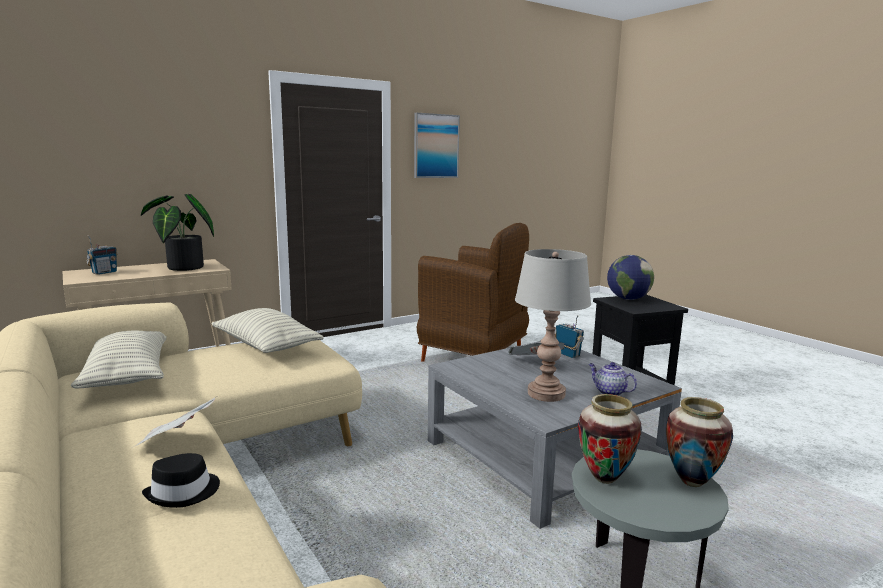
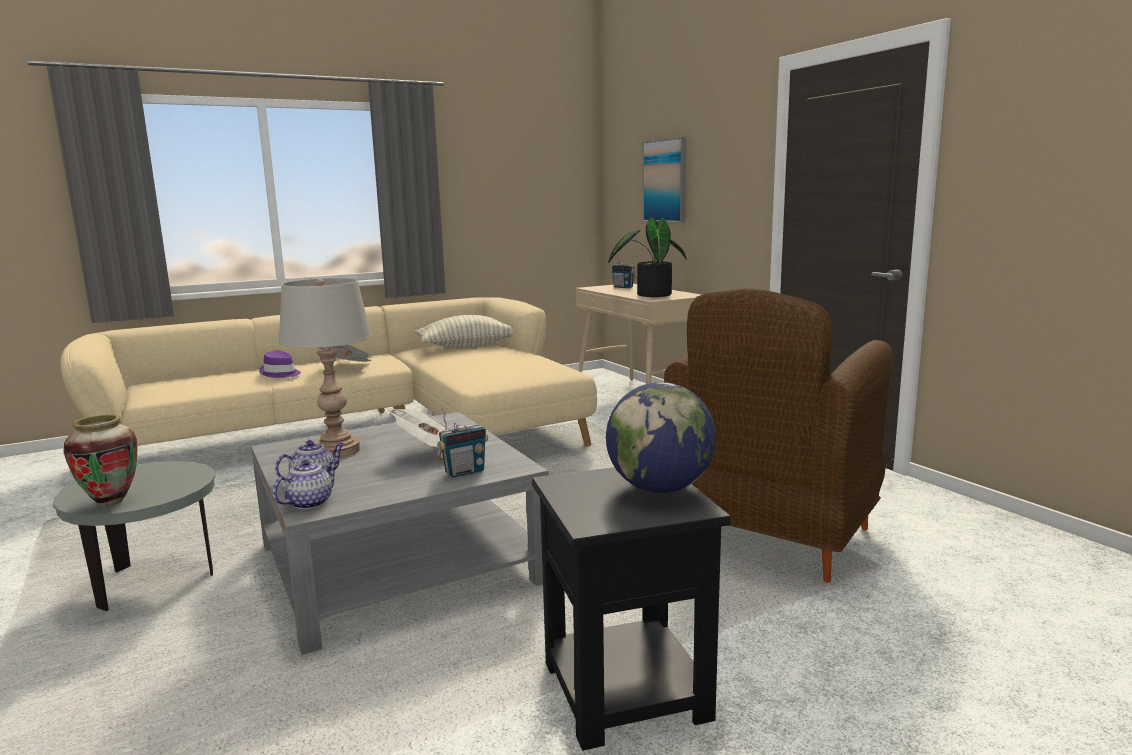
camera: 95 degrees right, 0 degrees up
(184, 492) = (280, 373): black hat -> purple hat
(266, 346) = (525, 363): pillow -> none
(435, 146) = (1041, 131): picture -> picture (665, 181)
(604, 478) = (167, 470): vase -> none
(645, 387) = (310, 502): none -> teapot

